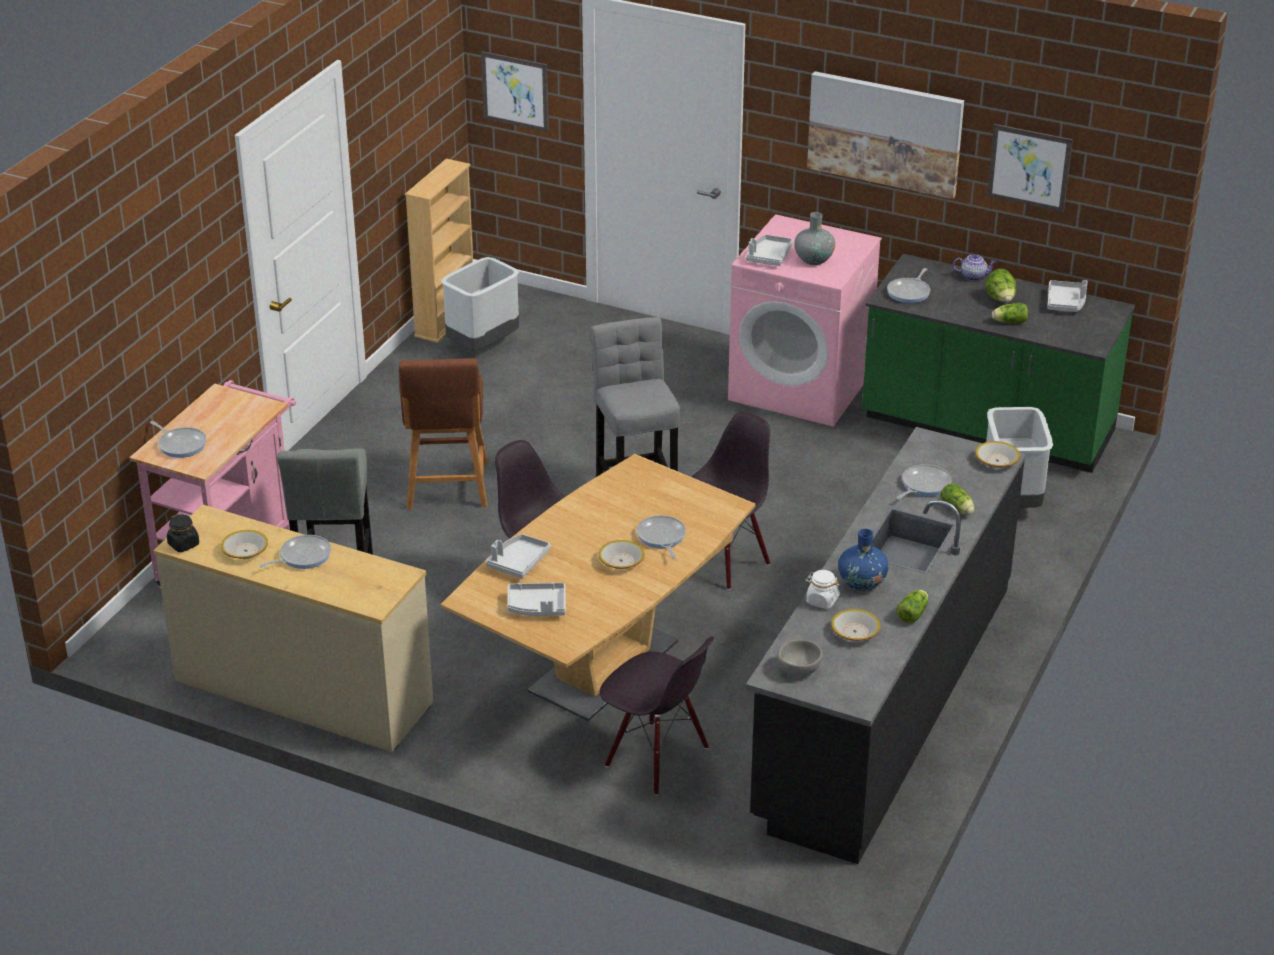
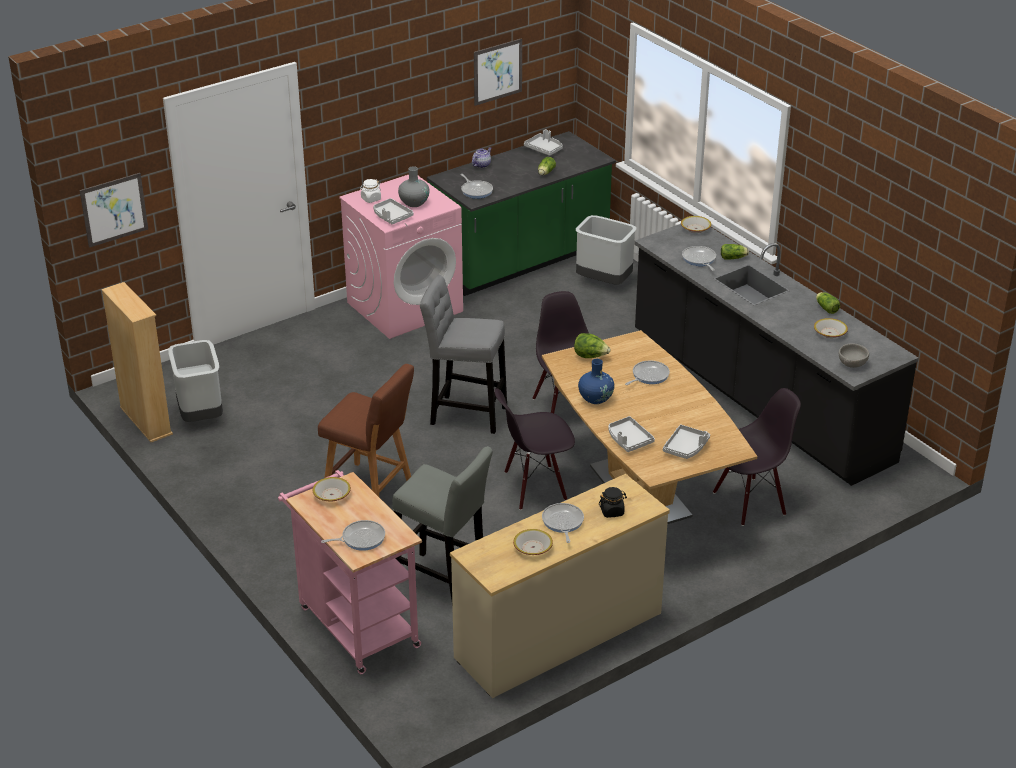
camera: 60 degrees left, 0 degrees up
(184, 544) = (498, 575): black jar -> black jar (612, 511)
(621, 561) = (662, 399): bowl -> bowl (331, 495)
(661, 537) = (648, 376): frying pan -> frying pan turned 120 degrees clockwise
(821, 601) = (790, 333): white jar -> white jar (371, 199)
(862, 583) = (782, 314): blue vase -> blue vase (595, 398)
(885, 133) = (404, 95): picture -> none
(1000, 300) = (518, 166): lettuce -> lettuce (590, 356)

